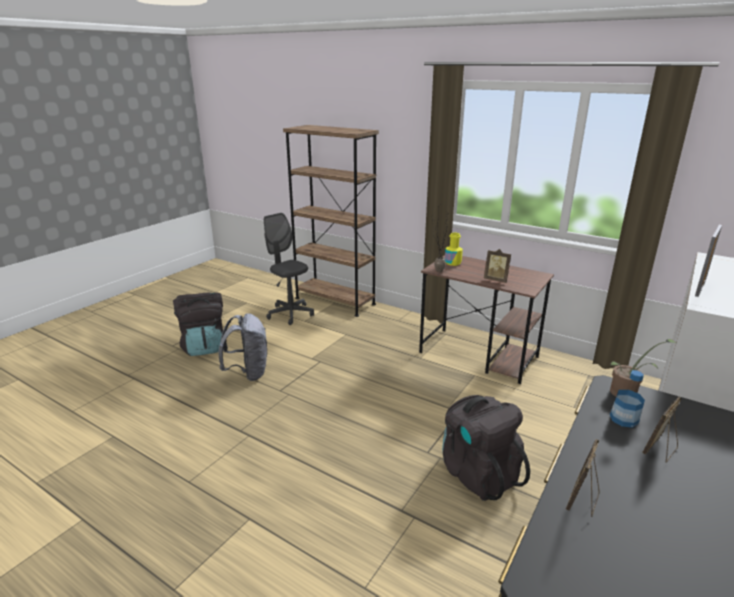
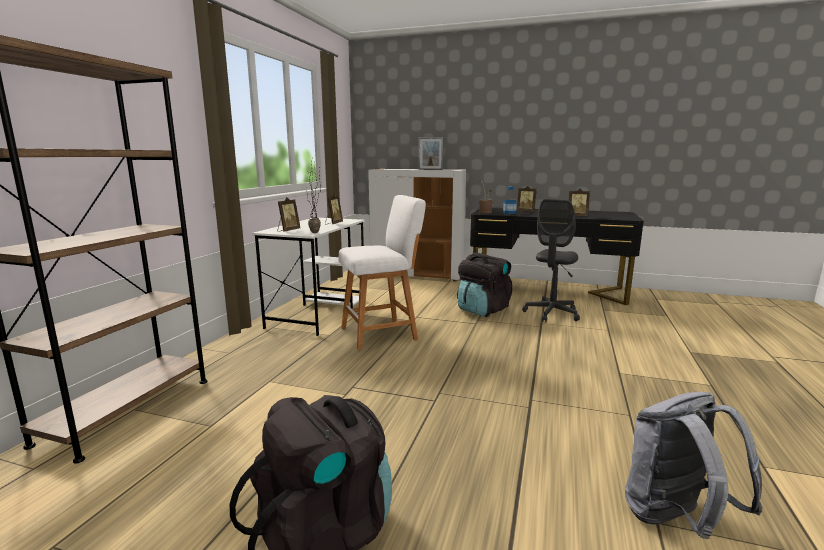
camera: 105 degrees left, 10 degrees down
(248, 373) = (405, 438): grey backpack -> grey backpack (675, 520)
(290, 314) = (171, 449): grey office chair -> grey office chair (551, 314)
(415, 384) = (382, 333): none -> white stool
(453, 263) = (288, 230): yellow bottle -> picture frame
(479, 355) = (318, 313): brown desk -> white desk

